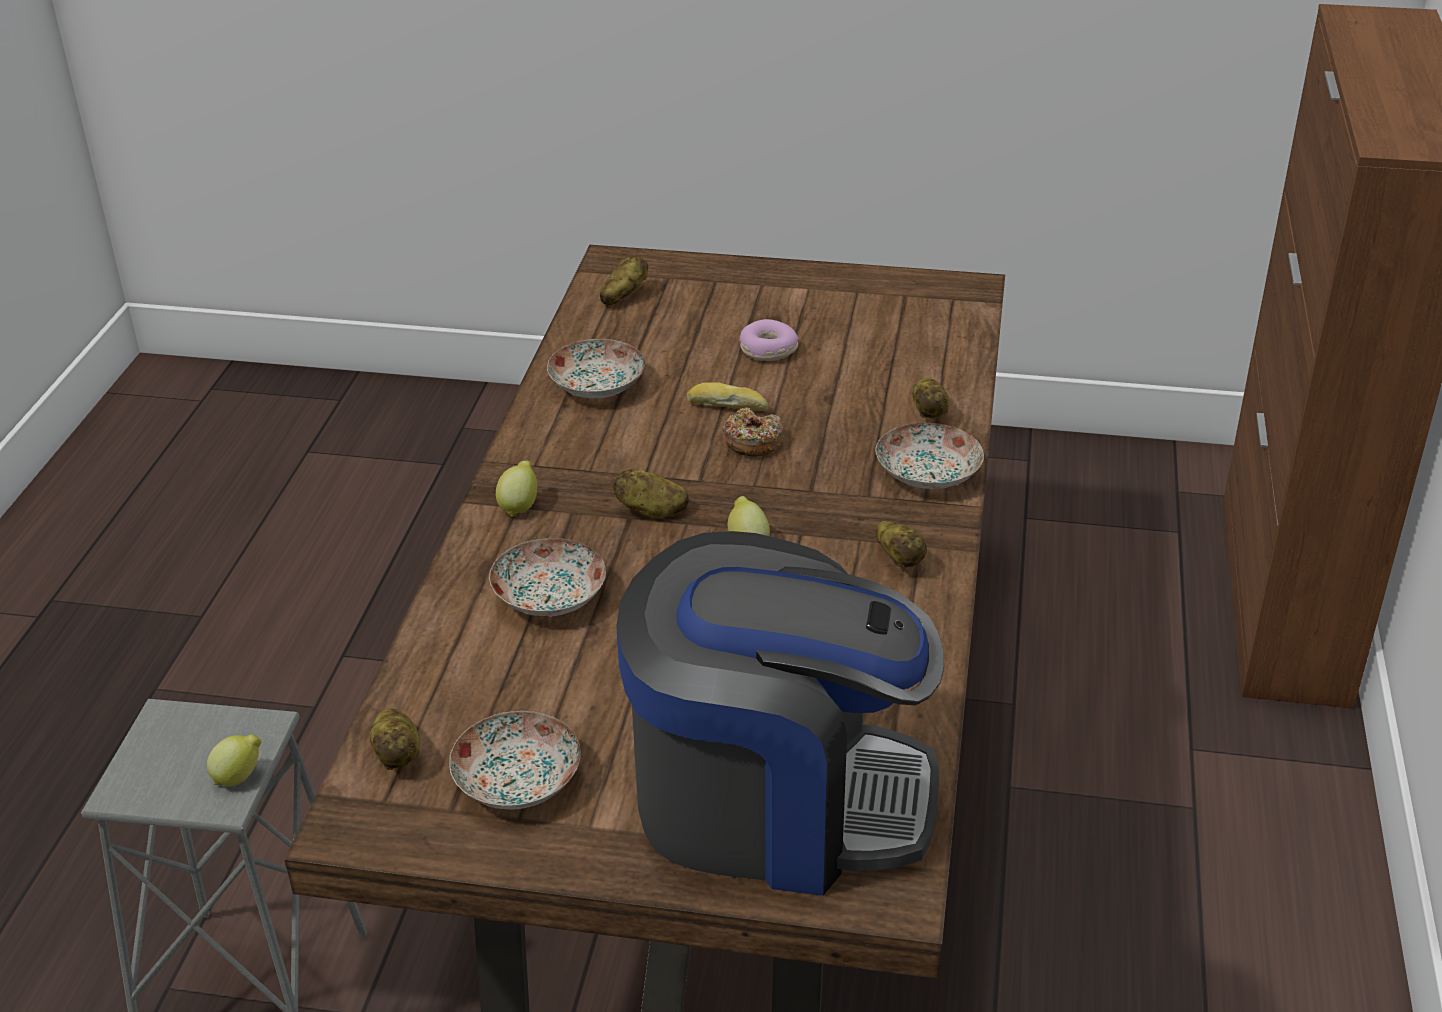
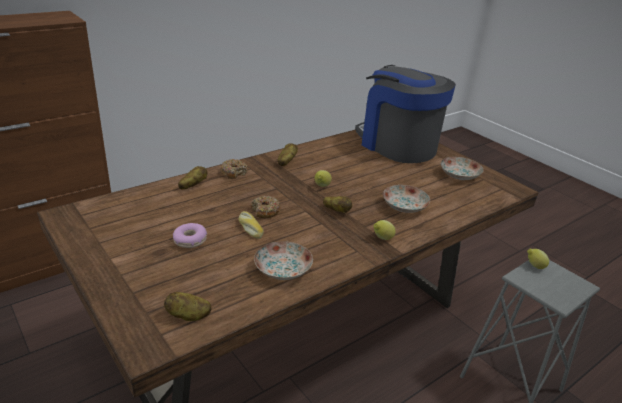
camera: 140 degrees left, 5 degrees down
(398, 754) = (490, 195): potato -> none
(929, 473) = (233, 173): plate -> donut

